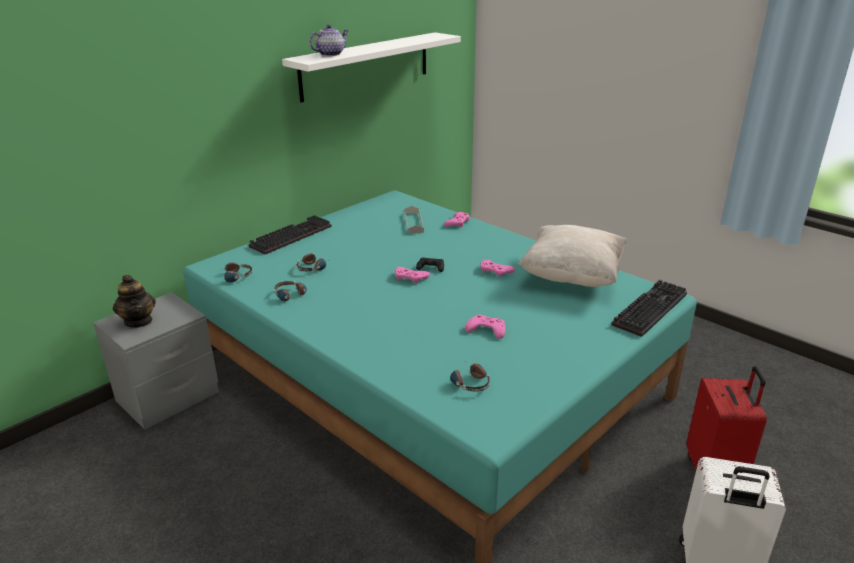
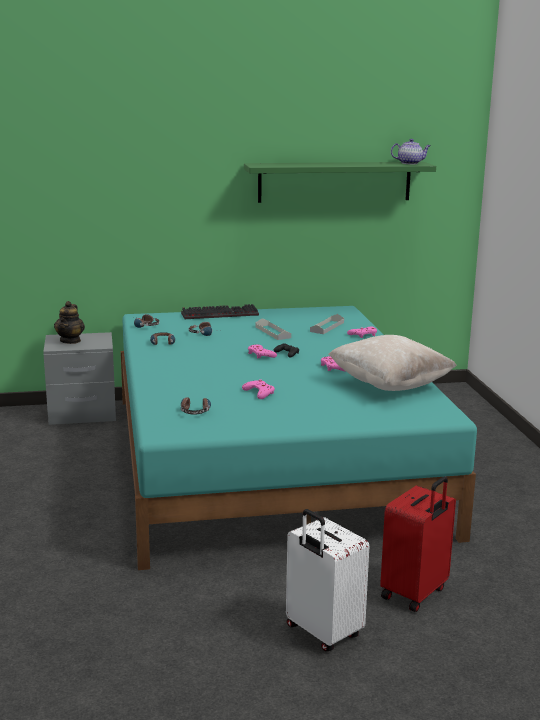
camera: 35 degrees right, 10 degrees down
(331, 54) = (286, 164): teapot -> teapot (410, 163)
(366, 66) = (334, 181): white shelf -> green shelf
(377, 244) = (273, 332): none -> grey tray
(649, 308) = (415, 418): keyboard -> none

